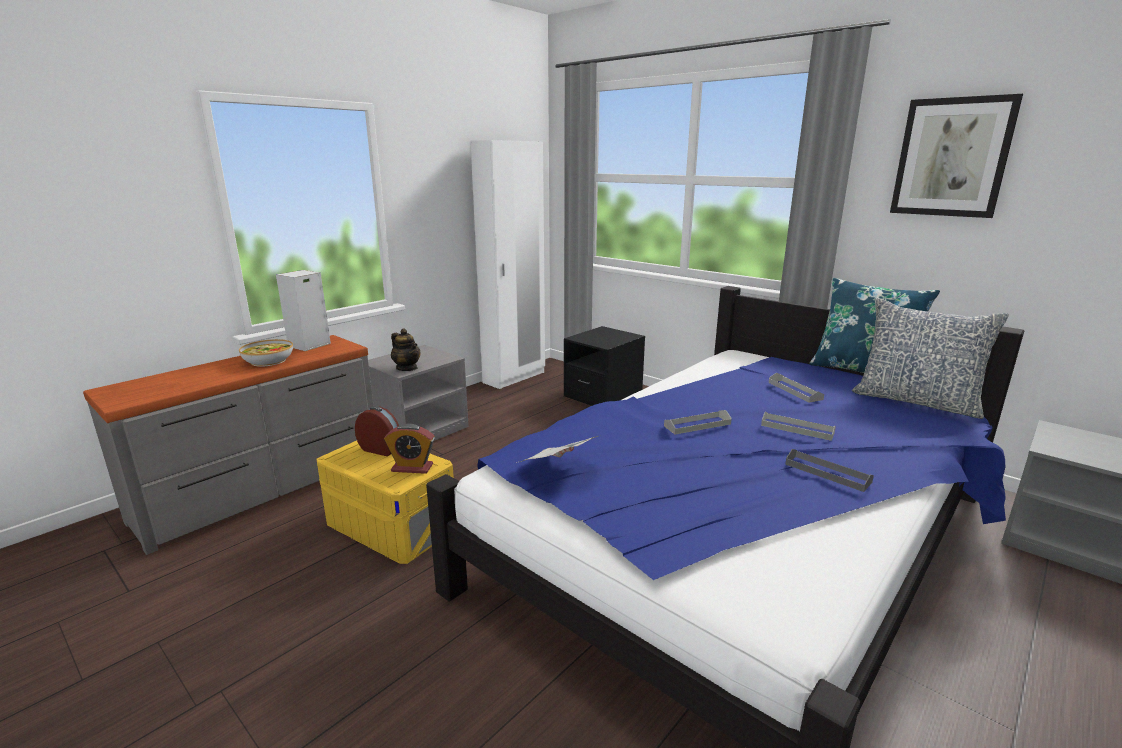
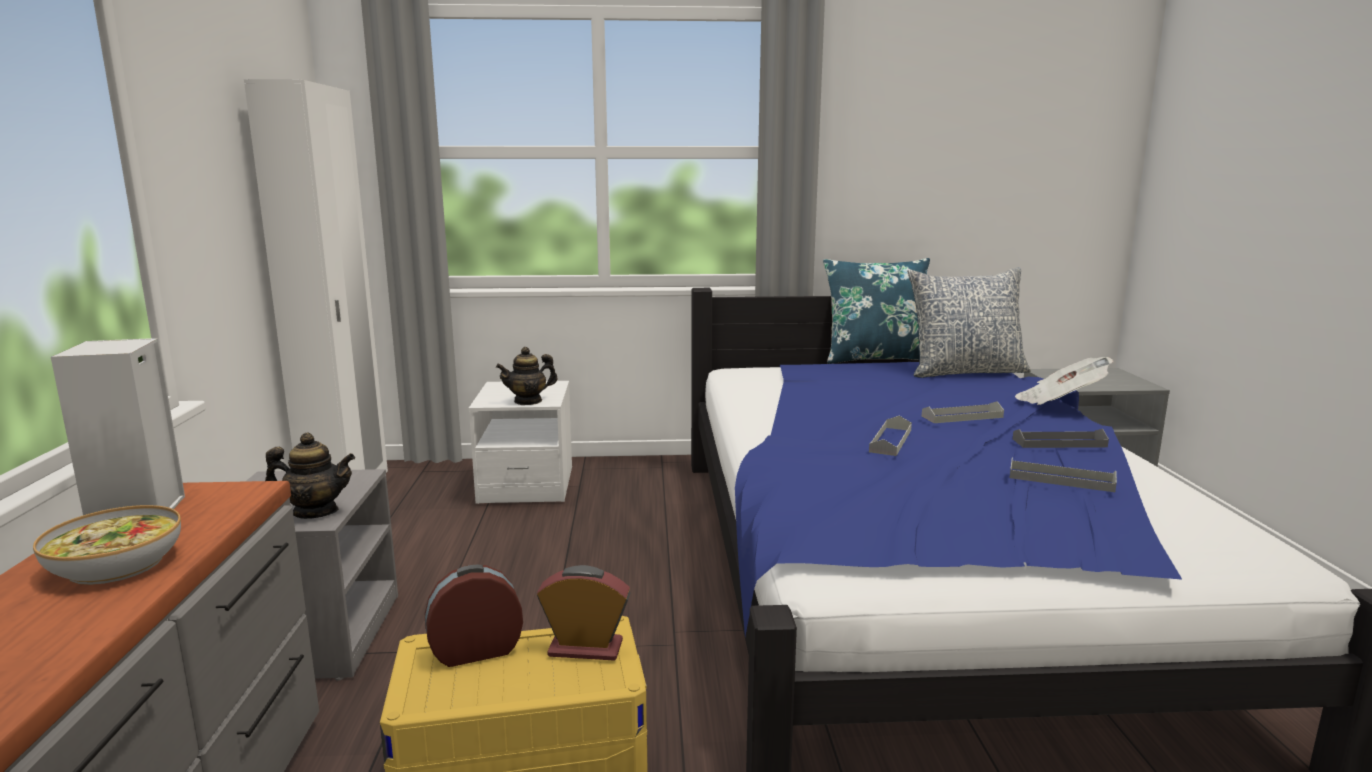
camera: 45 degrees left, 5 degrees down
(412, 468) = (585, 648): alarm clock -> alarm clock turned 135 degrees counterclockwise
(556, 469) = (891, 532): newspaper -> newspaper (1059, 402)
(598, 342) = (528, 401): none -> teapot
(603, 395) = (526, 486): black nightstand -> white nightstand
(794, 391) = (880, 387): grey tray -> grey tray (1061, 479)
(952, 158) = (907, 122): picture -> none

